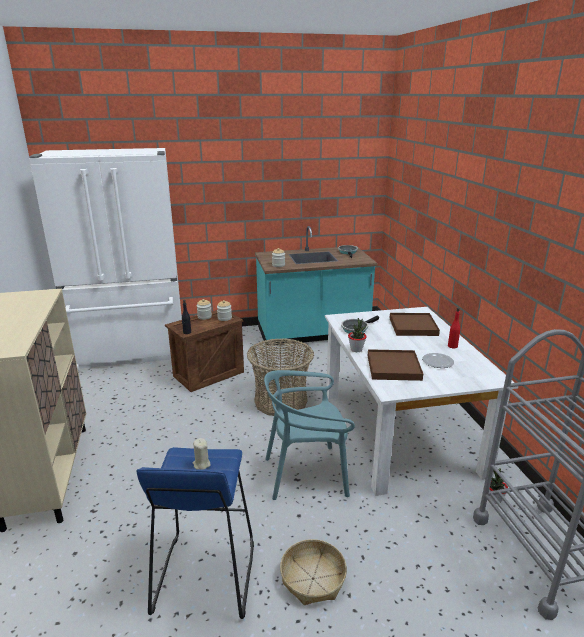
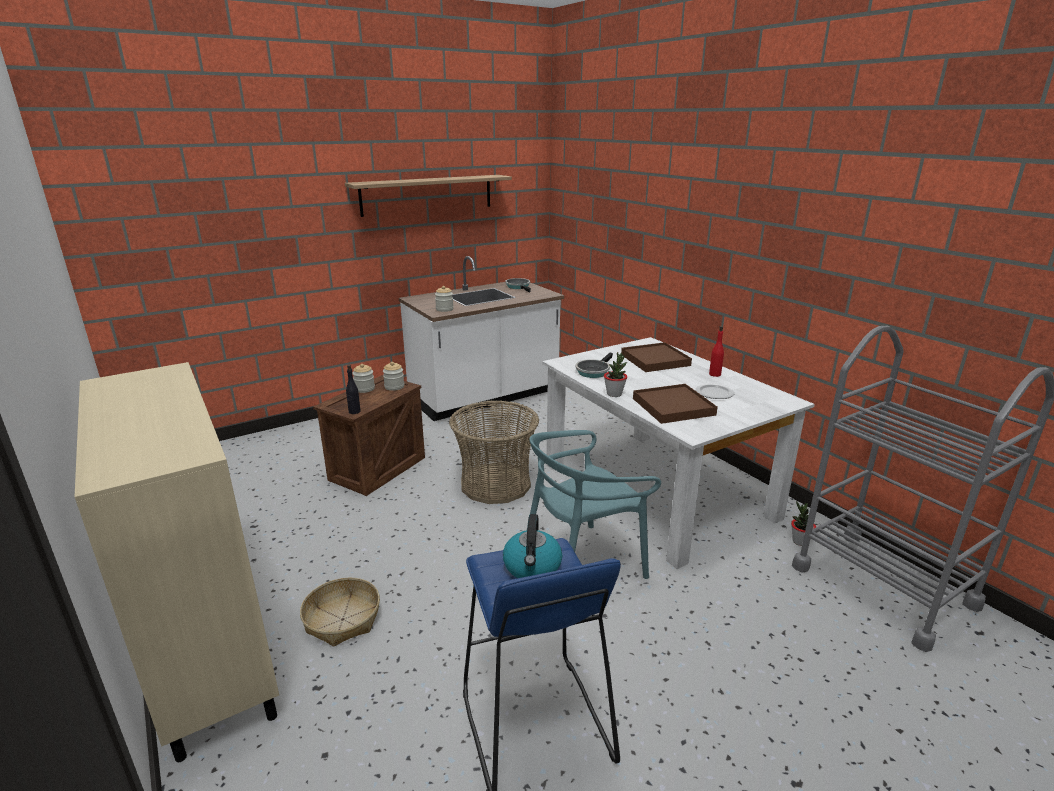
camera: 20 degrees left, 0 degrees up
(132, 352) = (243, 459): white fridge -> none
(201, 464) = (532, 567): beige candle -> kettle
(282, 178) = (427, 195): none -> shelf
(312, 333) = (485, 397): turquoise counter -> white counter
(313, 579) = (669, 686): basket -> basket (343, 619)

